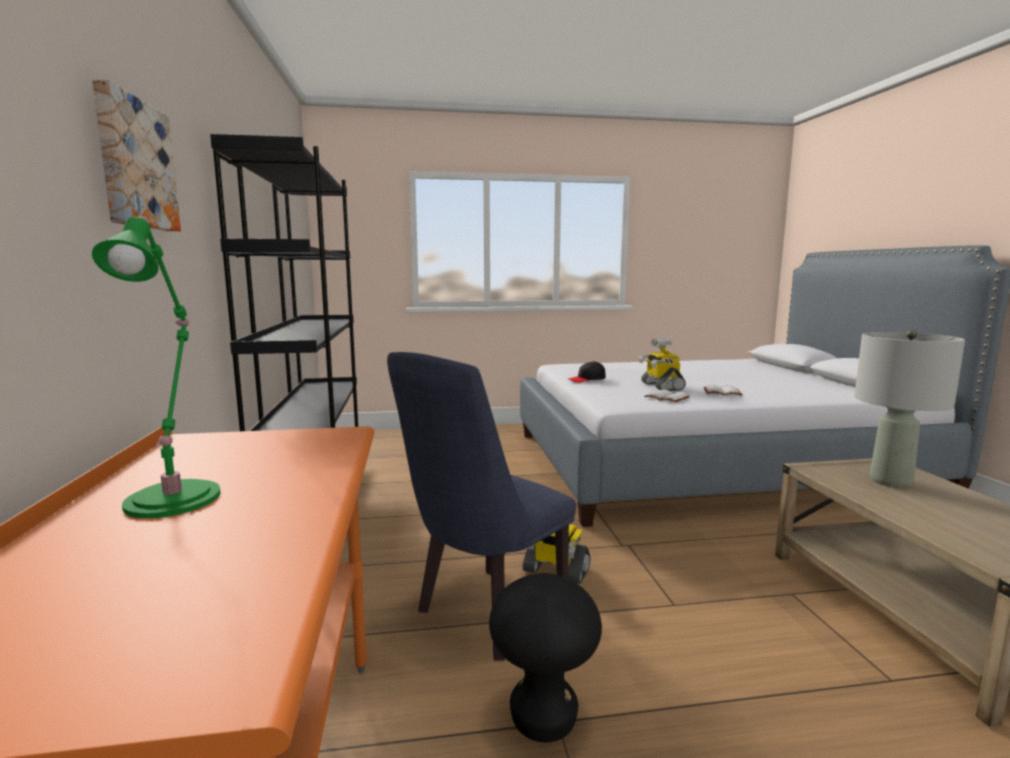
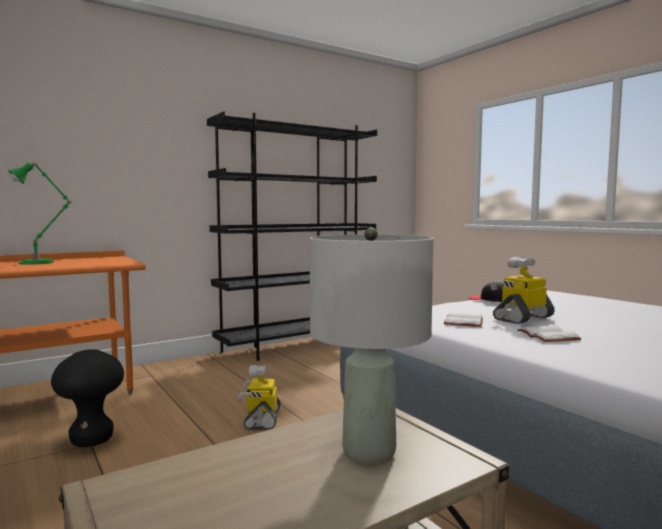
camera: 65 degrees right, 5 degrees down
(133, 164) = (126, 142): picture -> none
(484, 616) = (190, 409): blue chair -> none

